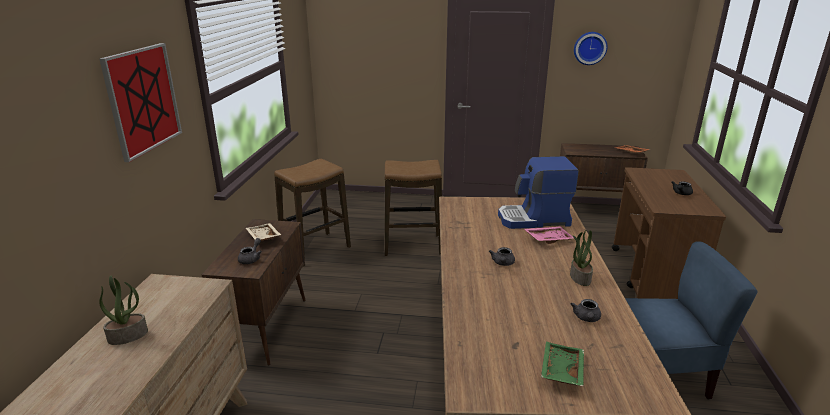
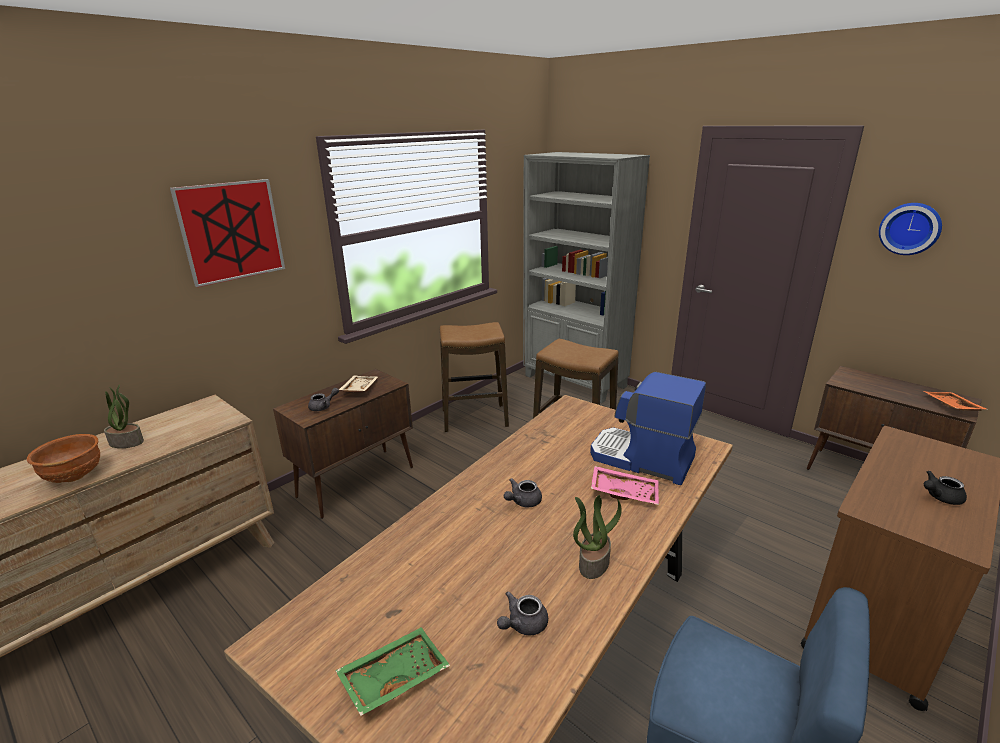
camera: 35 degrees right, 0 degrees up
(125, 377) = (75, 476): none -> brown bowl
(366, 201) = (575, 381): none -> grey bookcase

